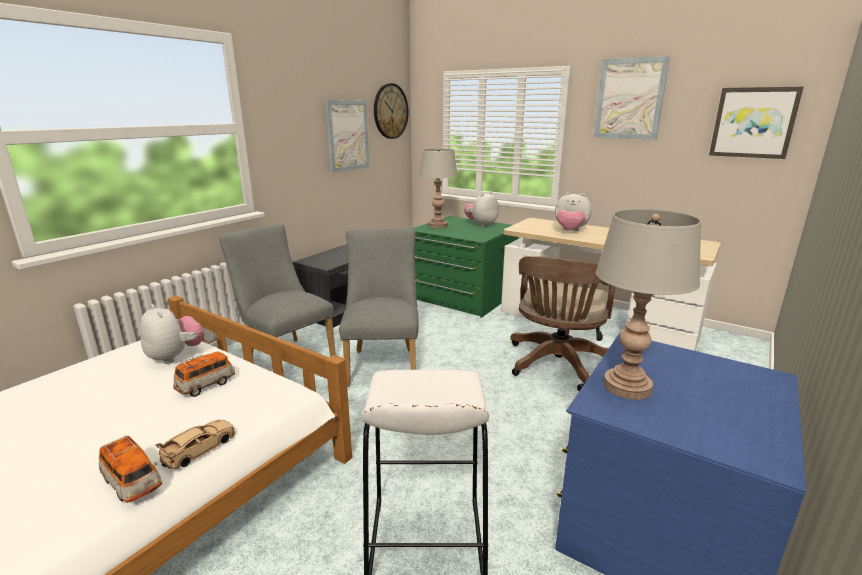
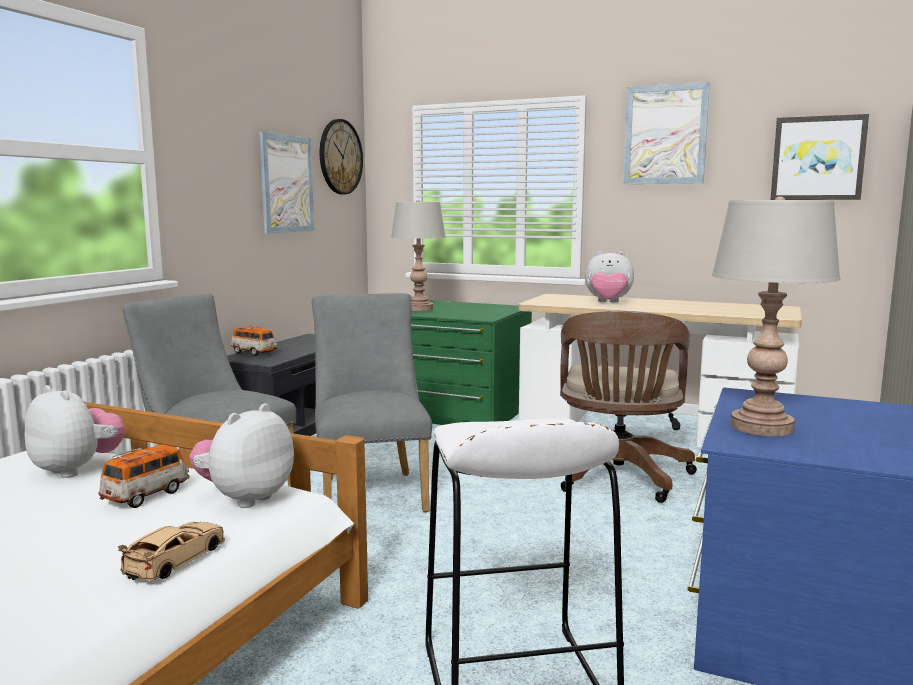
camera: 10 degrees left, 10 degrees down
(132, 483) = (89, 602): toy car -> toy car (254, 353)
(481, 224) = (479, 306): plush toy -> plush toy (245, 498)

